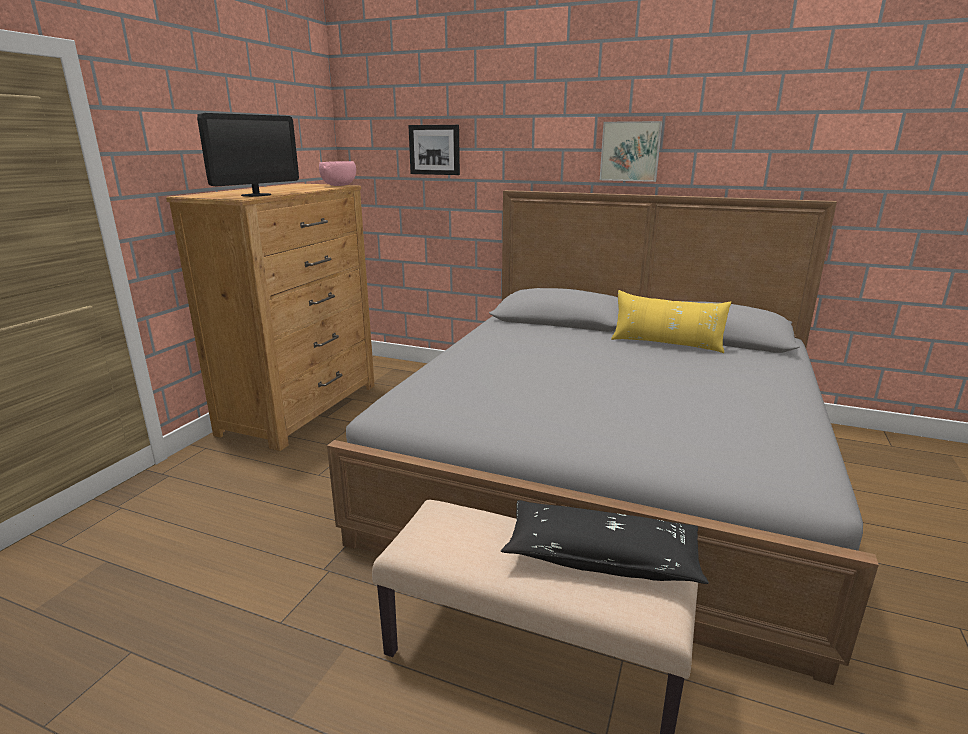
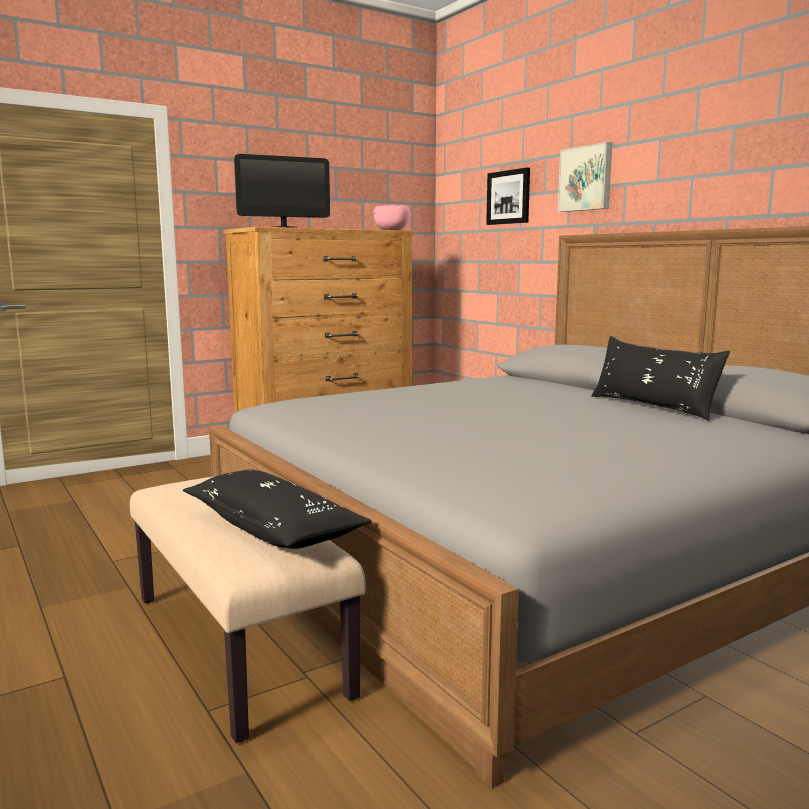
camera: 35 degrees right, 10 degrees down
(630, 151) = (694, 177): picture -> picture (586, 178)
(666, 344) = (652, 407): yellow pillow -> black pillow

